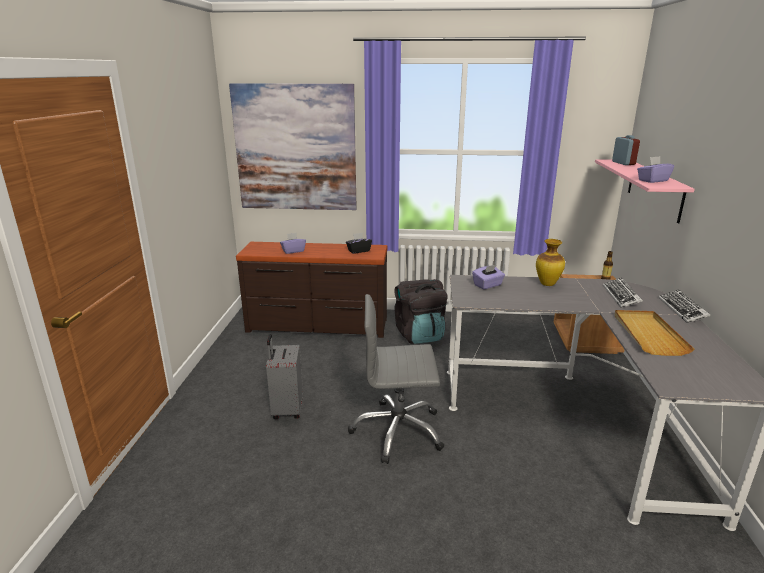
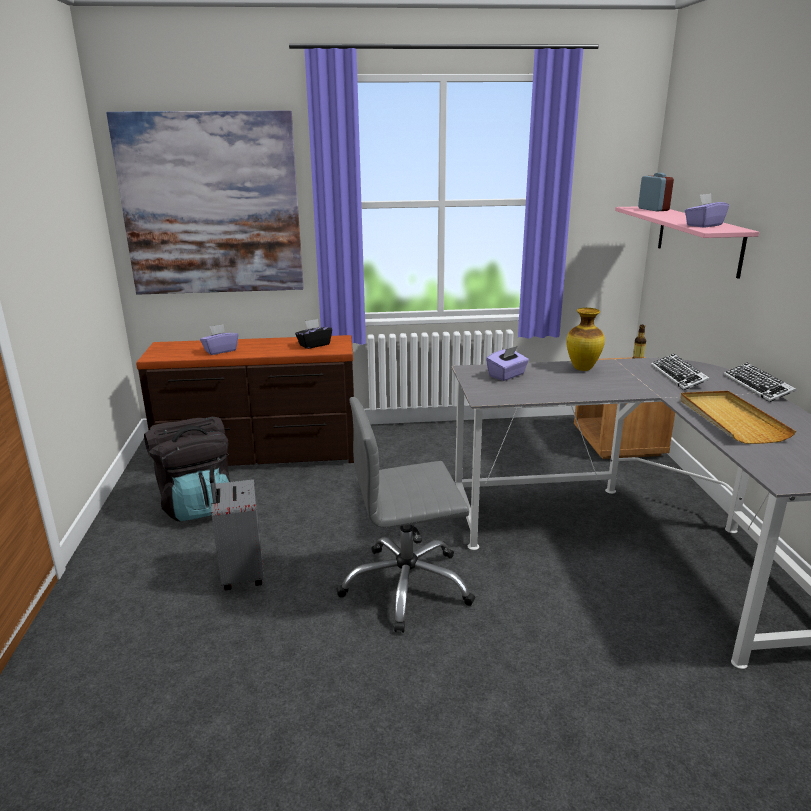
camera: 10 degrees left, 0 degrees up
(419, 335) = (405, 455): black backpack -> black backpack (197, 505)

